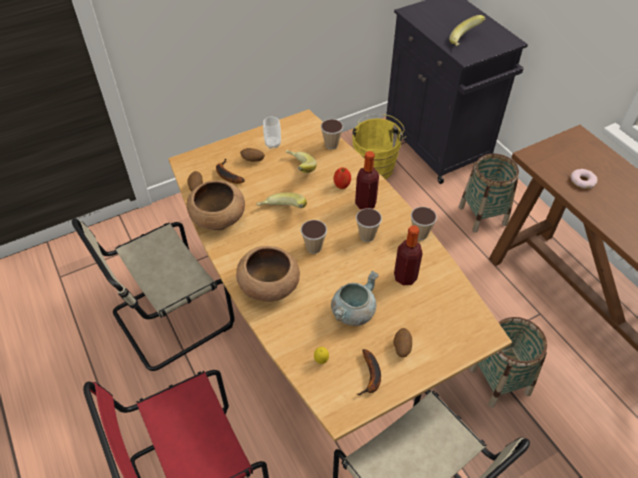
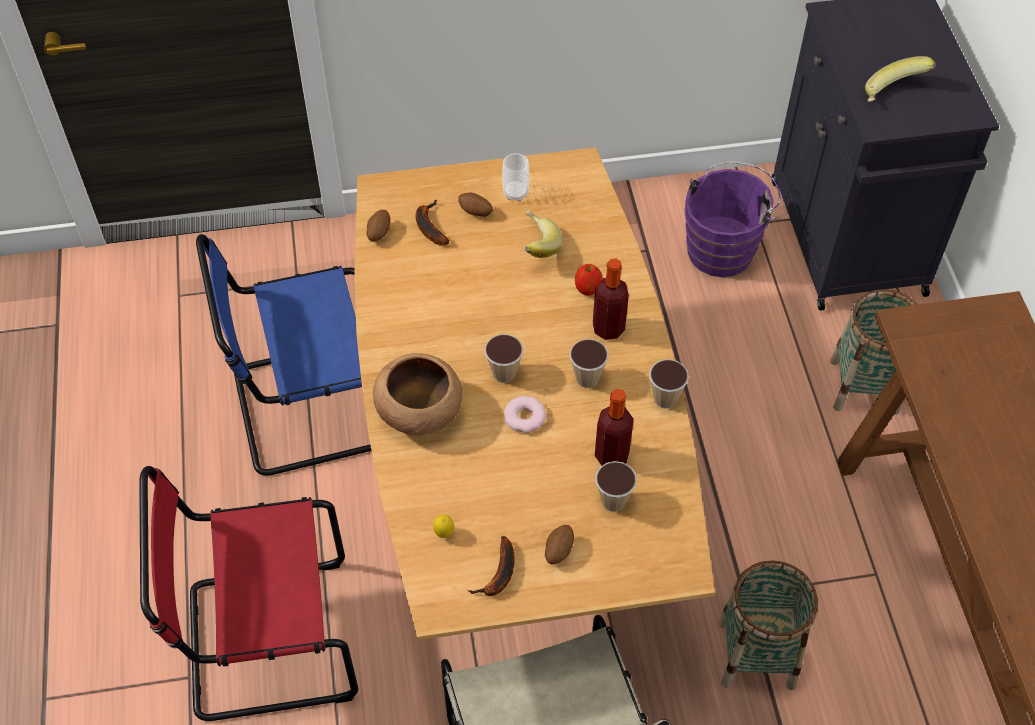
camera: 20 degrees right, 5 degrees up
(168, 320) = (308, 407): beige chair -> blue chair
(218, 219) = (390, 291): brown bowl -> none
(282, 212) = (482, 307): banana -> none
(331, 145) = (602, 218): cup -> cup (613, 501)
(353, 311) = (516, 481): grey cooking pot -> none
(375, 166) = (723, 248): yellow bucket -> purple bucket
(582, 181) = (963, 388): donut -> donut (525, 417)

